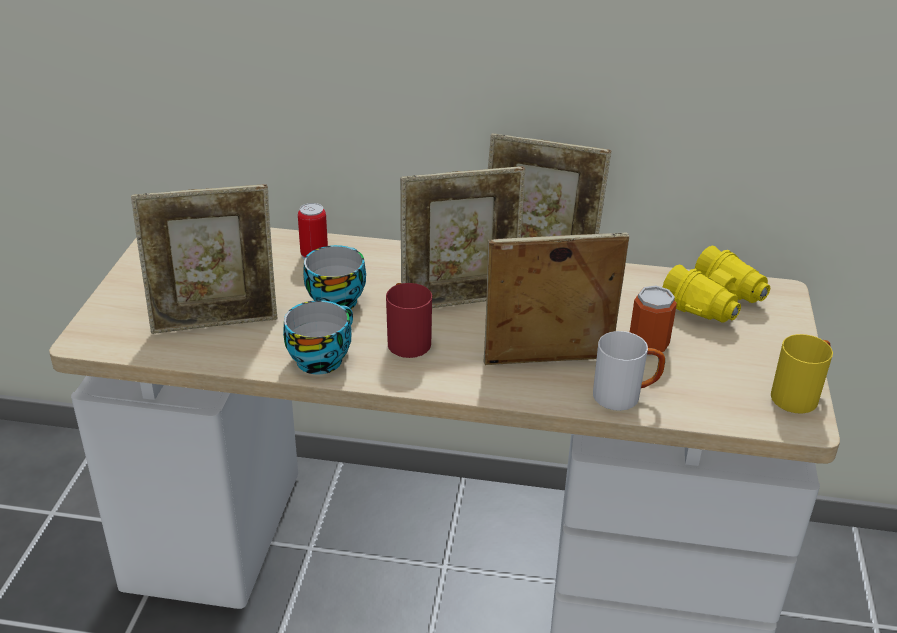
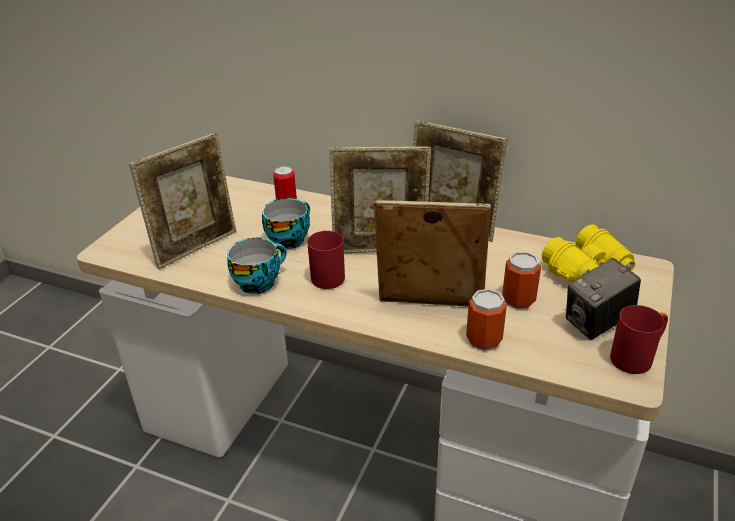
camera: 15 degrees right, 0 degrees up
(216, 322) = (196, 247): picture frame -> picture frame turned 45 degrees counterclockwise
(625, 396) = (484, 340): white mug -> can
(745, 362) = (597, 324): none -> camera
(799, 395) = (636, 357): yellow mug -> red mug

